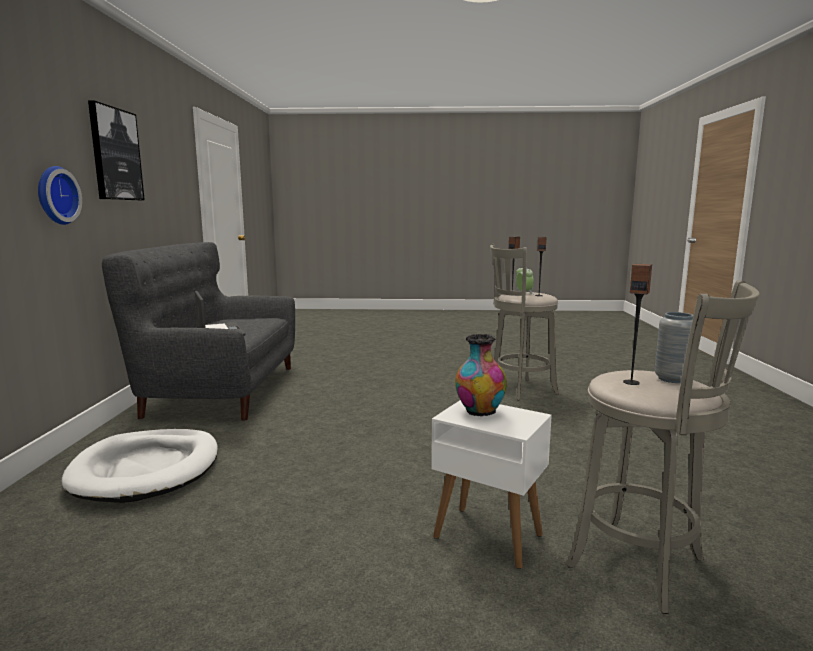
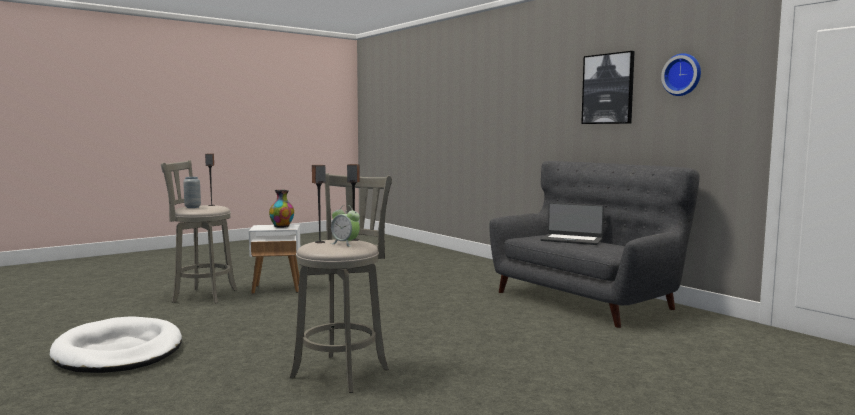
camera: 140 degrees right, 5 degrees down
(55, 195) = (548, 123): wall clock -> wall clock (682, 75)
(147, 469) = (469, 272): white dog bed -> white dog bed (119, 351)

